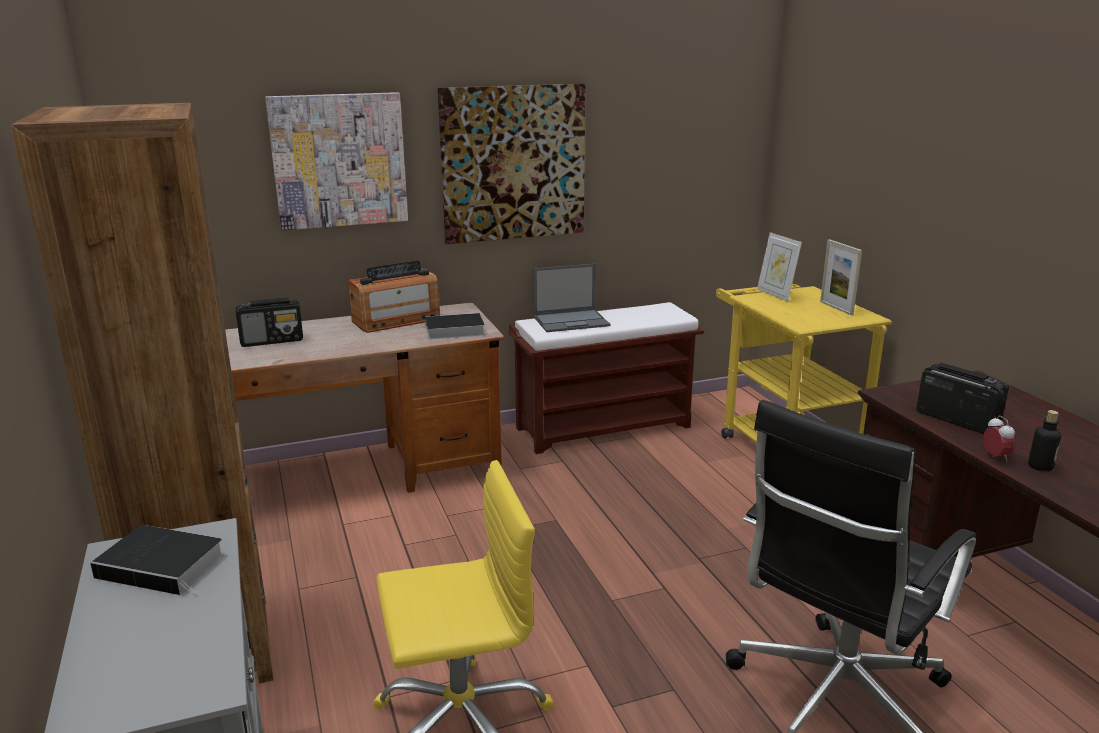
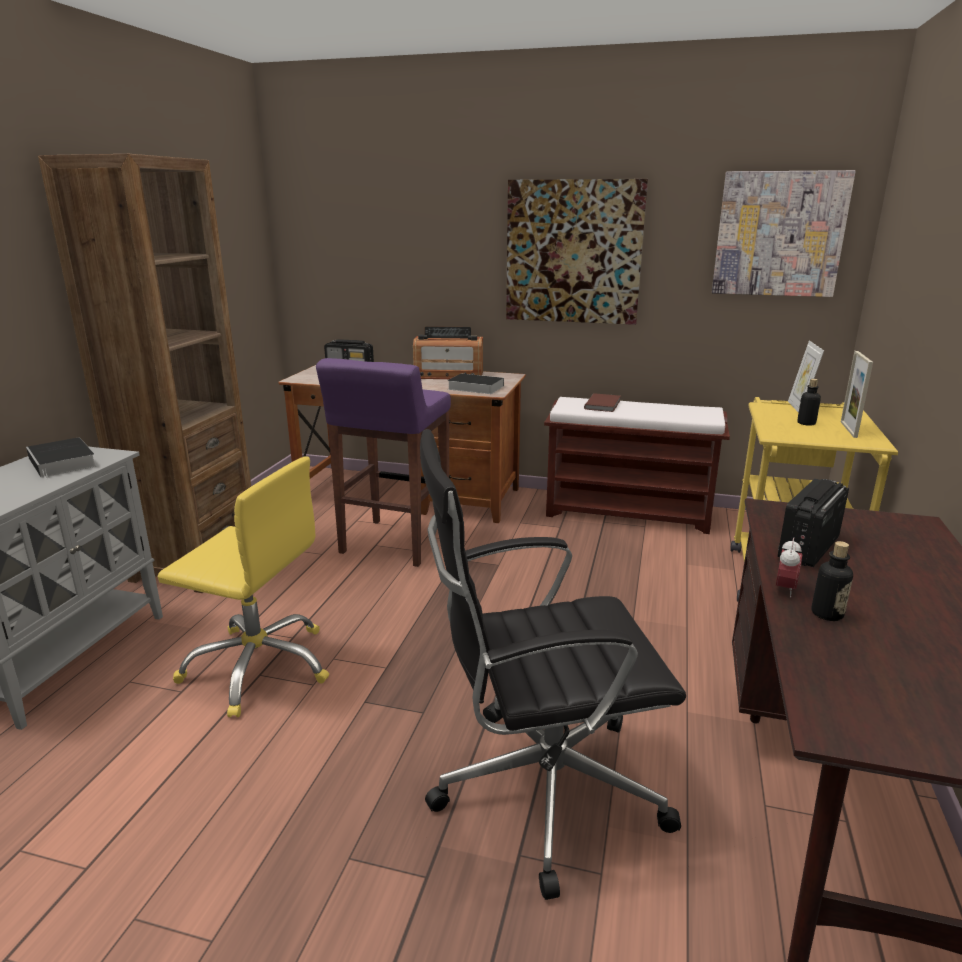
camera: 35 degrees right, 0 degrees up
(339, 160) = (427, 239): picture -> picture (779, 234)
(422, 535) = (394, 543): none -> purple stool
(572, 321) = (603, 404): laptop -> brown book
(802, 309) = (806, 423): none -> bottle
(956, 420) = (808, 548): radio -> radio turned 135 degrees counterclockwise

